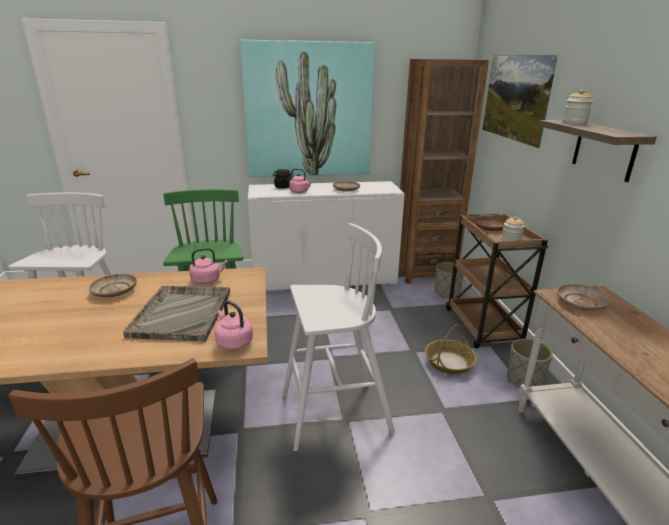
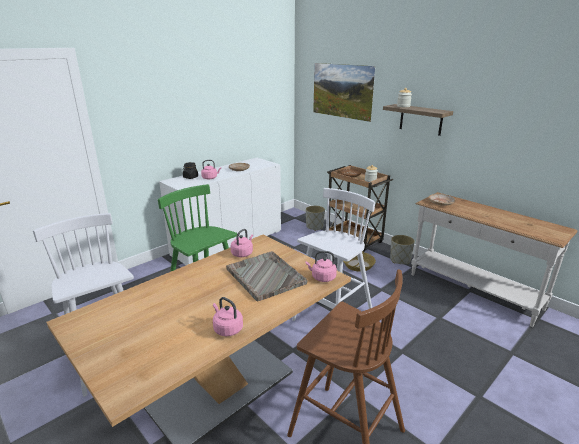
camera: 35 degrees left, 0 degrees up
(49, 353) = (227, 329): none -> pink kettle
(114, 291) = (191, 282): beige plate -> none
(309, 111) = (197, 113): picture -> none
(424, 272) = (288, 218): brown bookcase -> none

